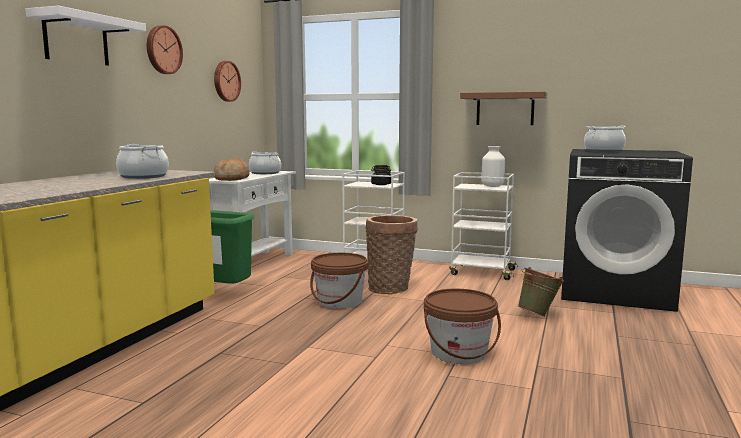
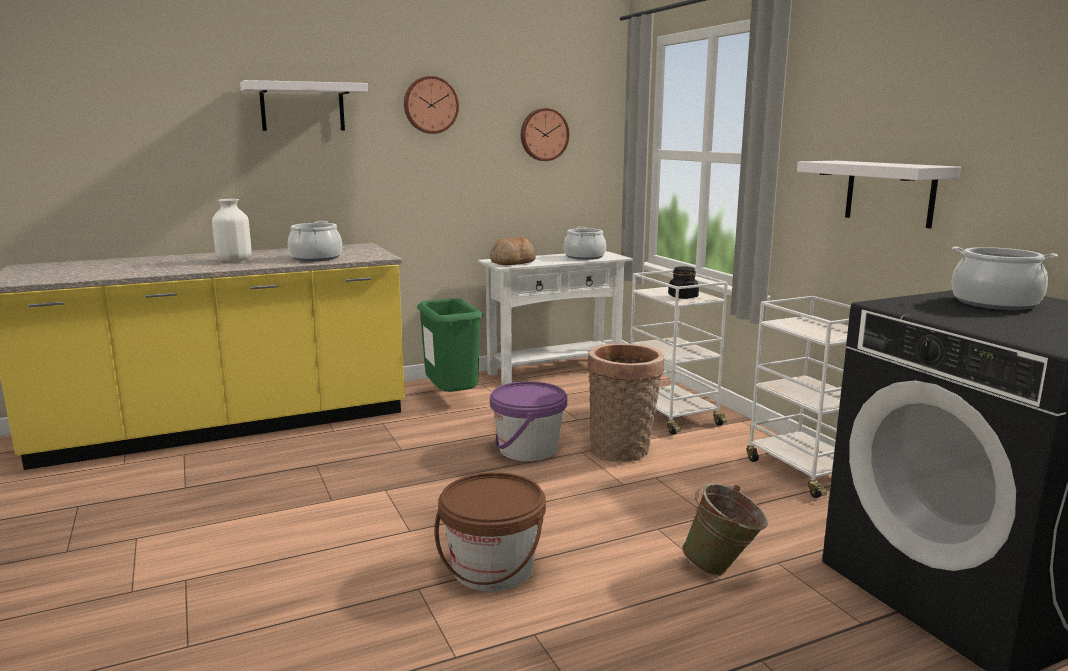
camera: 45 degrees right, 5 degrees up
(339, 302) = (528, 449): brown bucket -> purple bucket
(493, 186) = (834, 330): white vase -> white vase (234, 261)
(505, 109) = (889, 193): brown shelf -> white shelf

